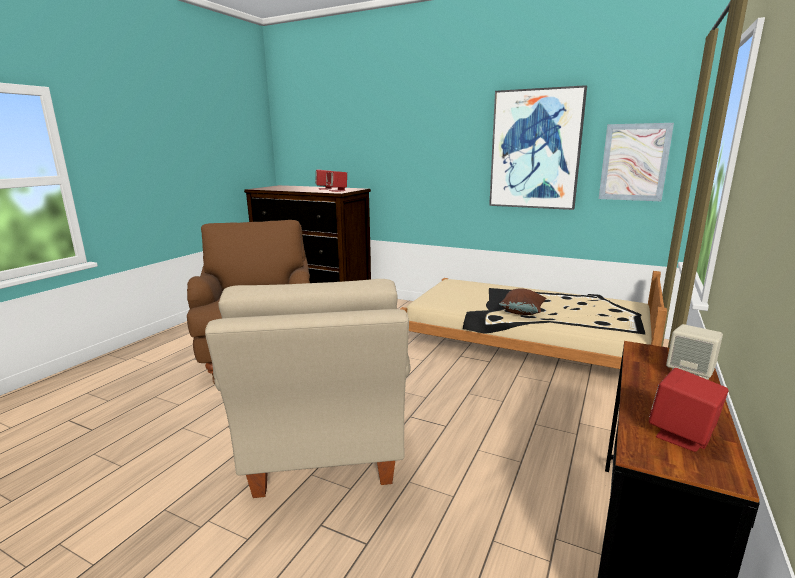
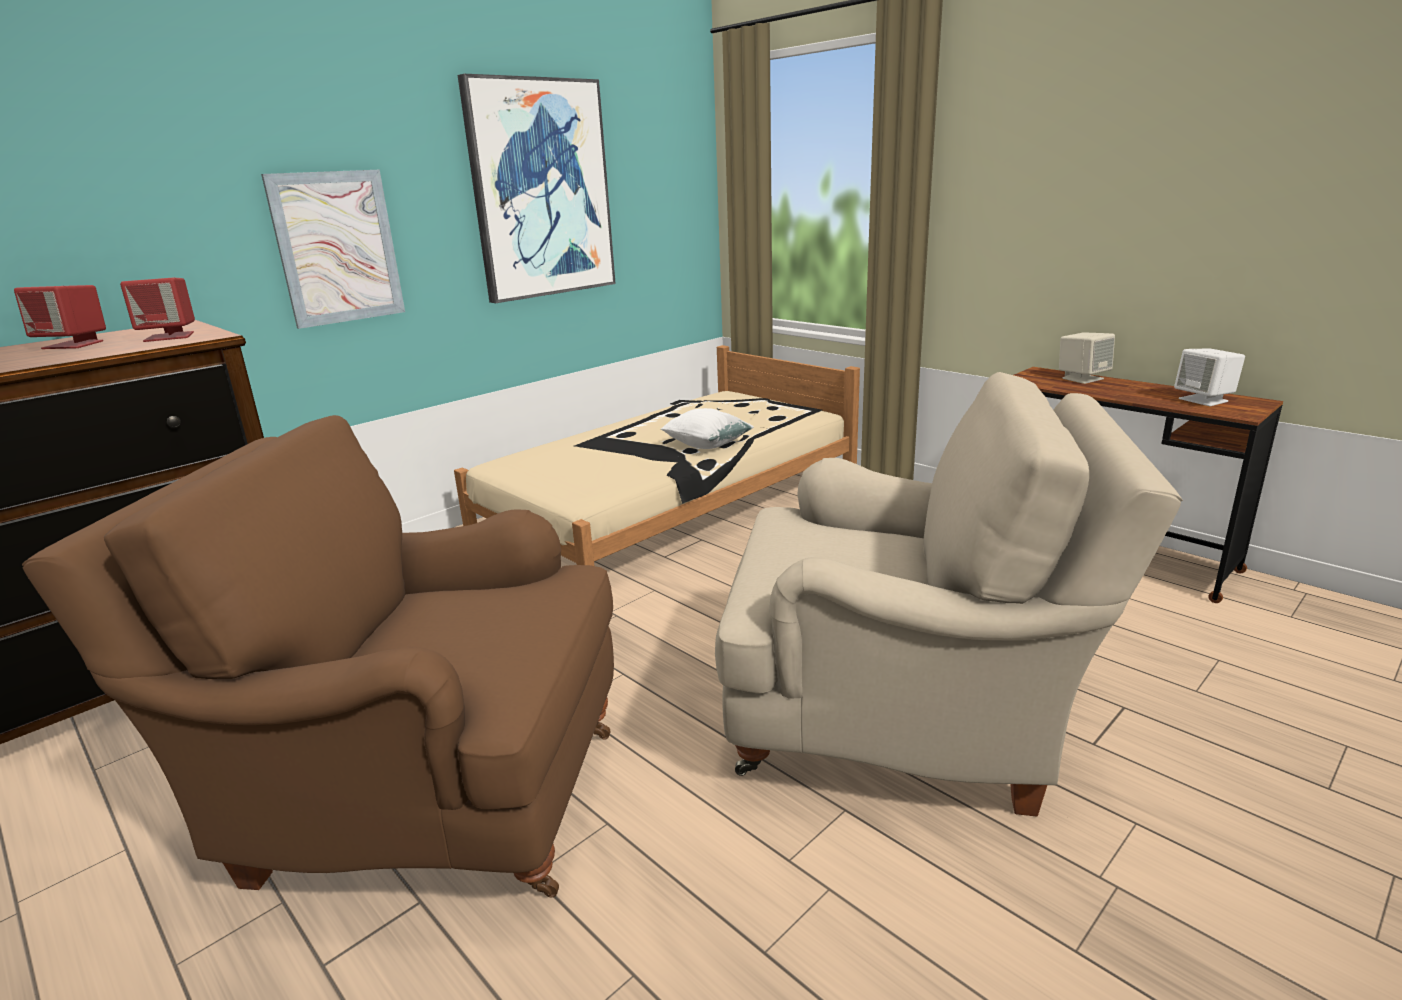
camera: 70 degrees left, 5 degrees up
(522, 312) = (707, 445): brown pillow -> white pillow
(634, 162) = (661, 202): picture -> picture (337, 248)
(682, 436) = (1204, 400): red speaker -> white speaker

